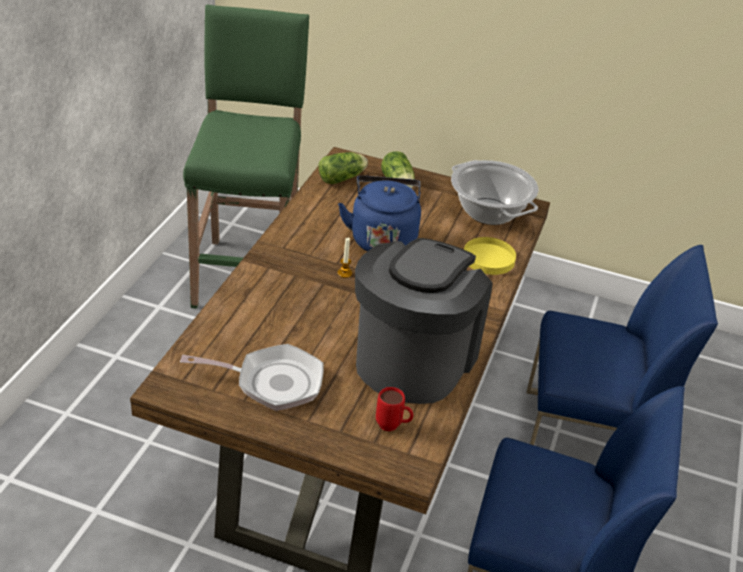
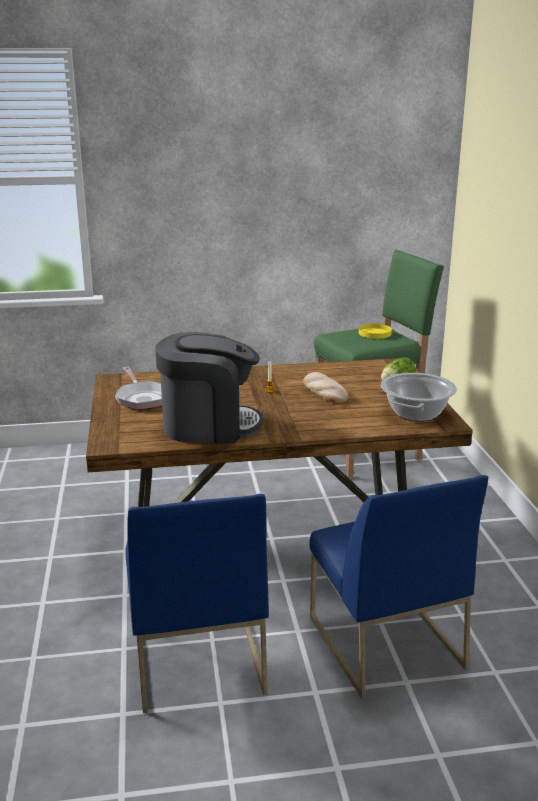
camera: 65 degrees right, 15 degrees down
(343, 178) = (373, 367): lettuce -> none
(382, 239) = (324, 391): blue kettle -> bread
(393, 427) = (138, 434): red mug -> none
(489, 258) = (356, 424): yellow plate -> yellow plate (375, 333)

